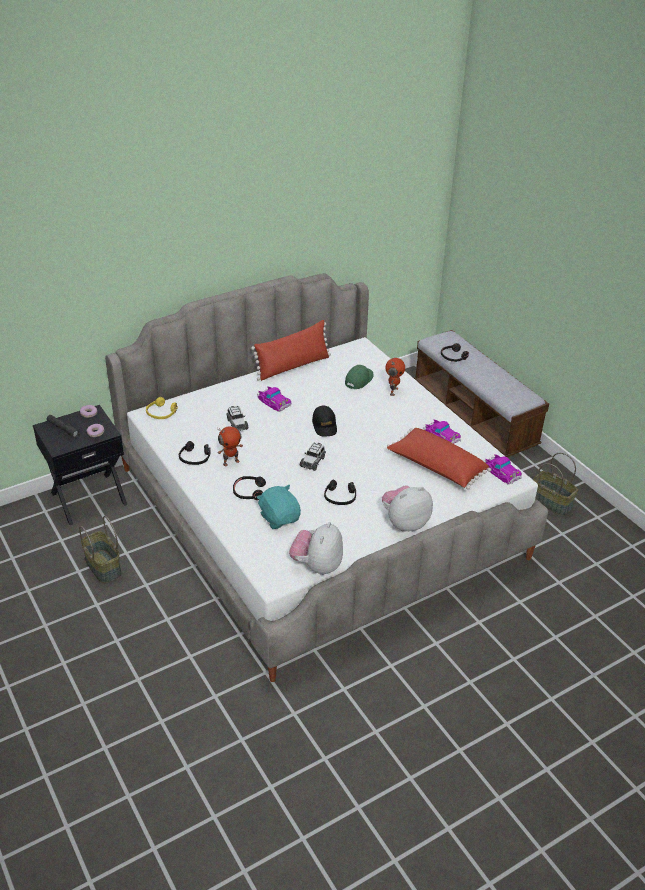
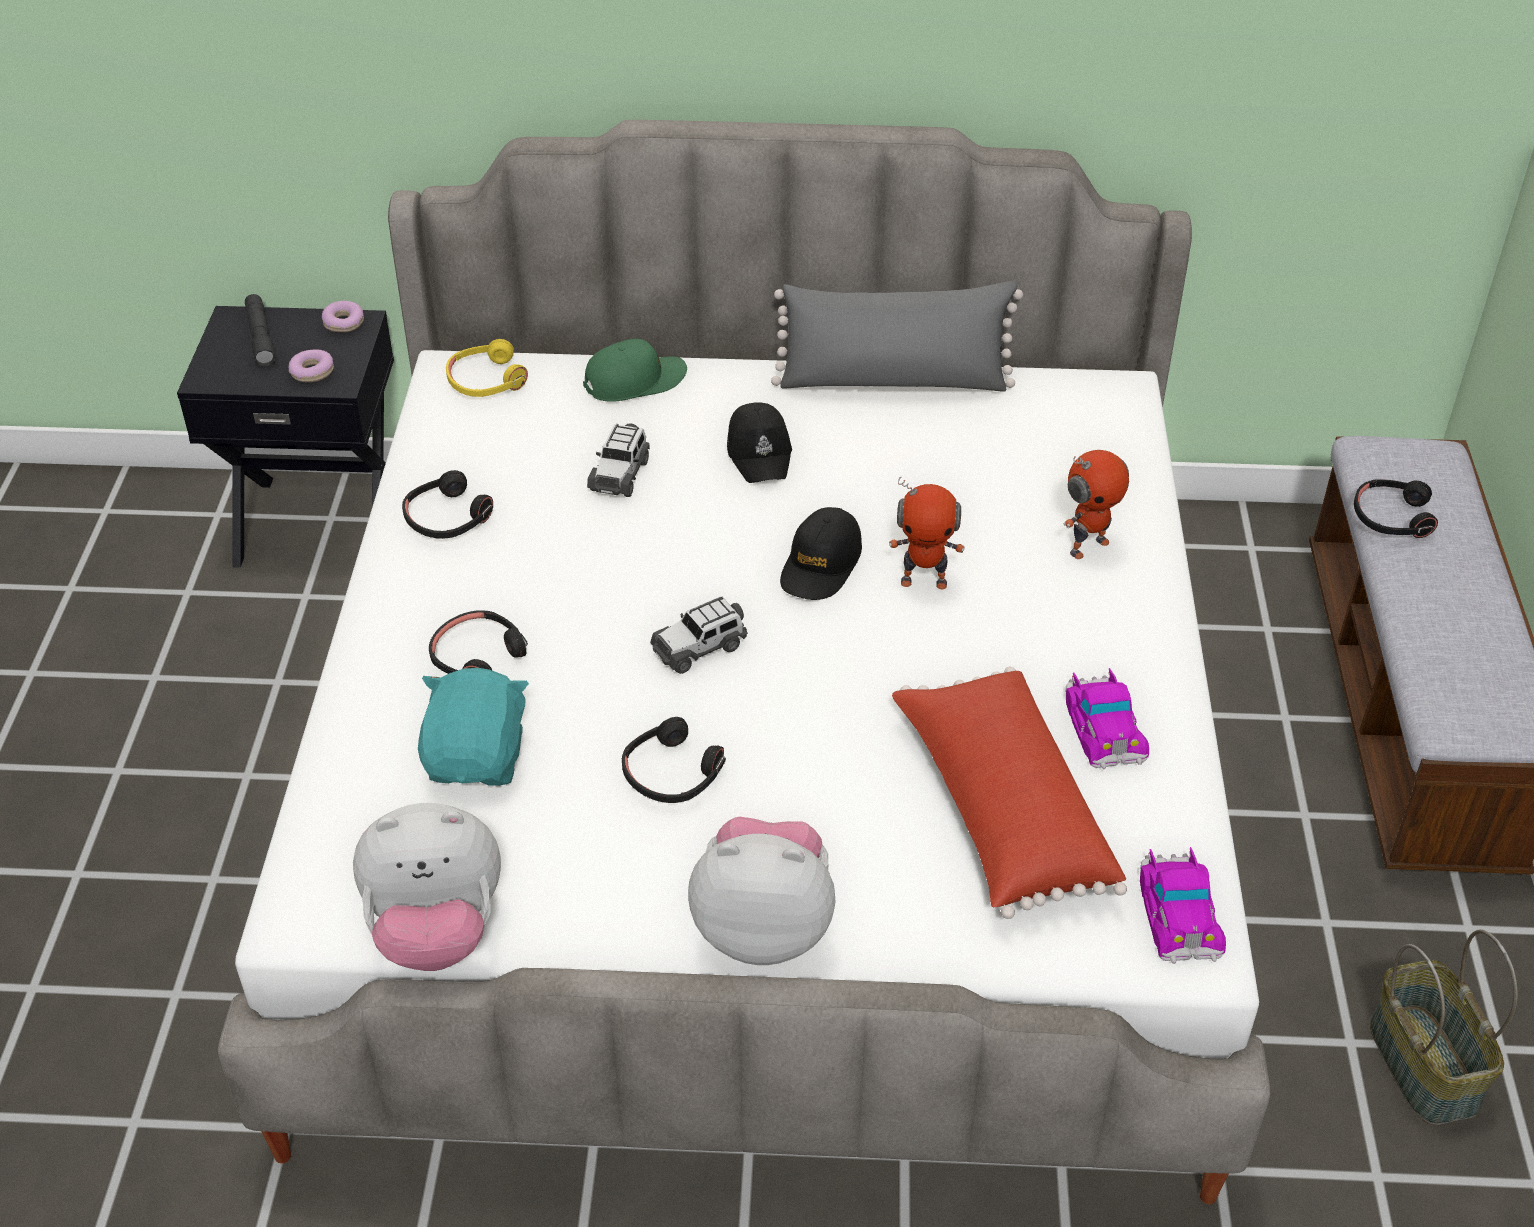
camera: 35 degrees right, 5 degrees up
(102, 567) = (205, 690): basket -> none
(231, 462) = (512, 563): toy robot -> toy robot (924, 581)
(274, 401) = (760, 452): toy car -> black cap
(293, 366) = (893, 381): red pillow -> grey pillow
(317, 565) = (436, 931): plush toy -> plush toy turned 150 degrees counterclockwise
(359, 380) = (1026, 480): green cap -> green cap (635, 381)

